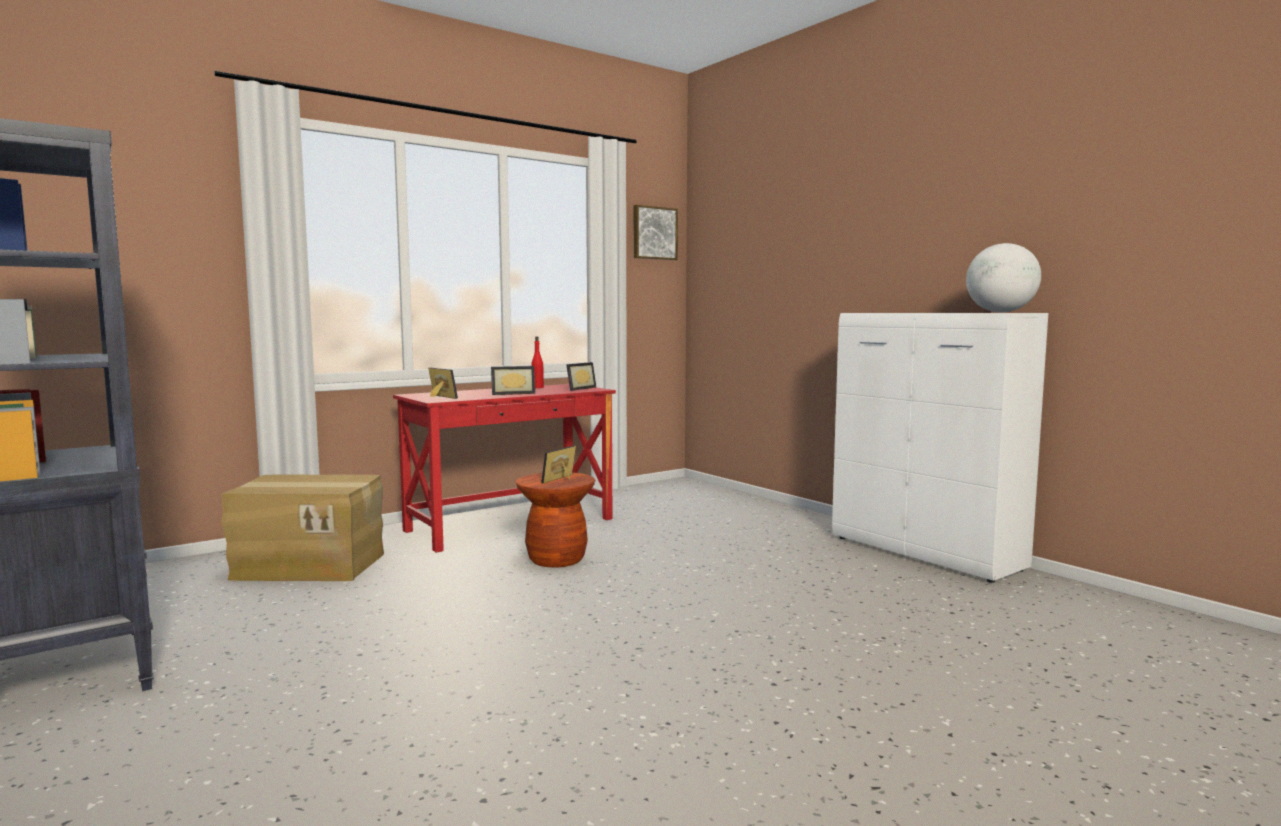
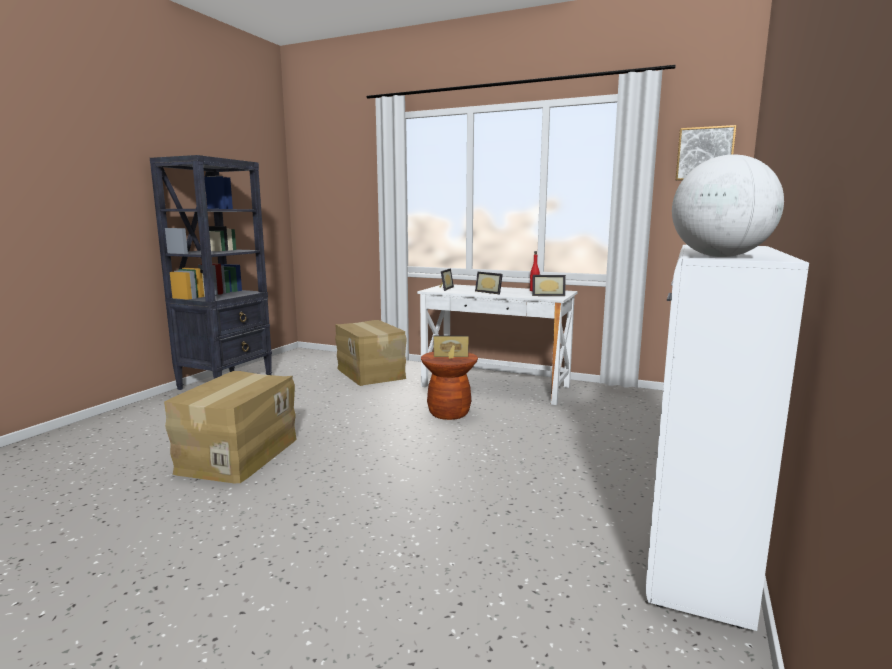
camera: 60 degrees right, 5 degrees up
(502, 698) = (237, 455): none -> cardboard box
(510, 525) = (495, 386): red desk -> white desk

